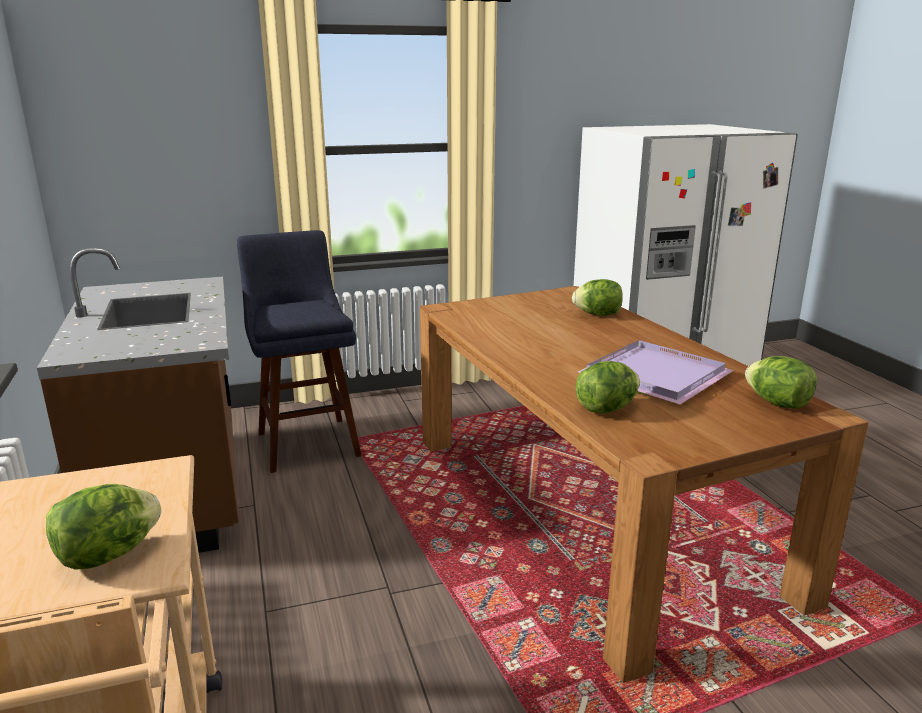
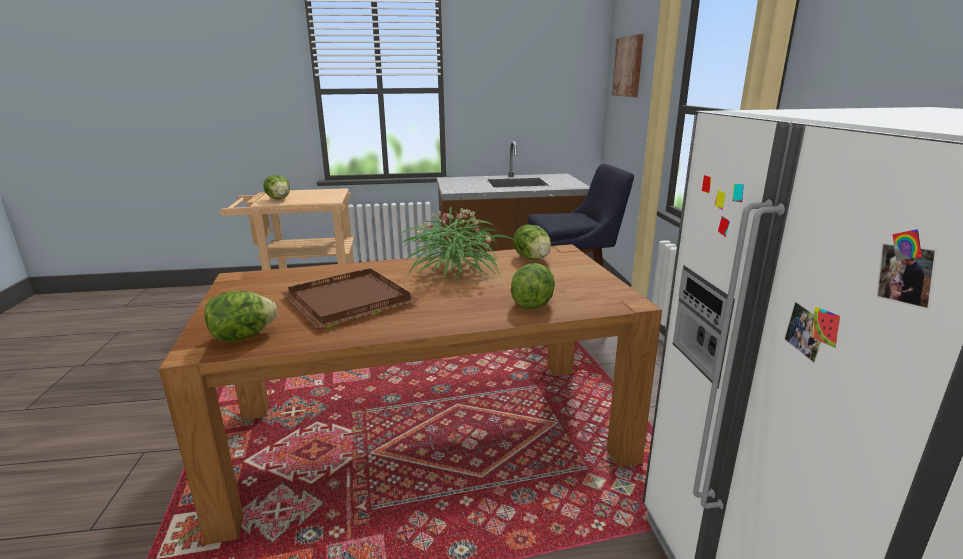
camera: 100 degrees right, 0 degrees up
(130, 104) = (629, 66): none -> picture
(536, 343) = (455, 271): none -> potted plant
(606, 409) = (310, 276): lettuce -> lettuce (532, 258)
(658, 376) = (348, 302): purple tray -> brown tray

